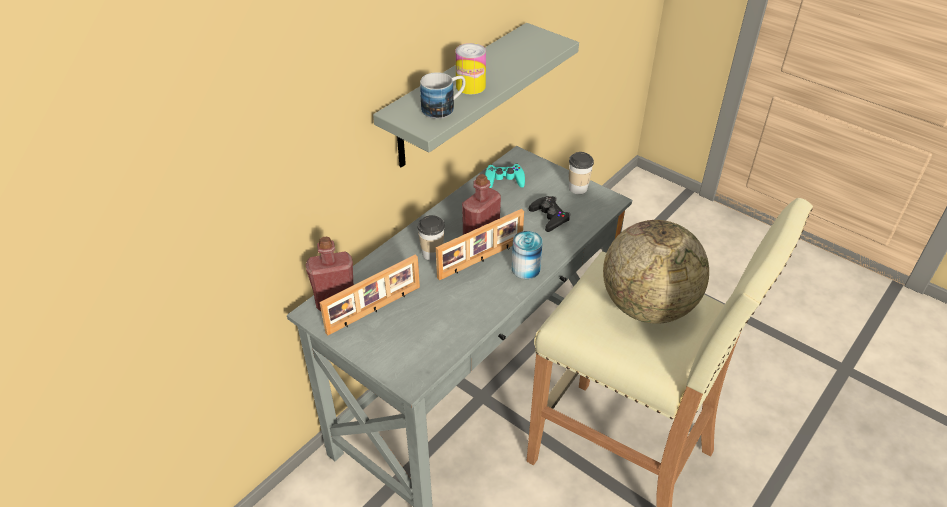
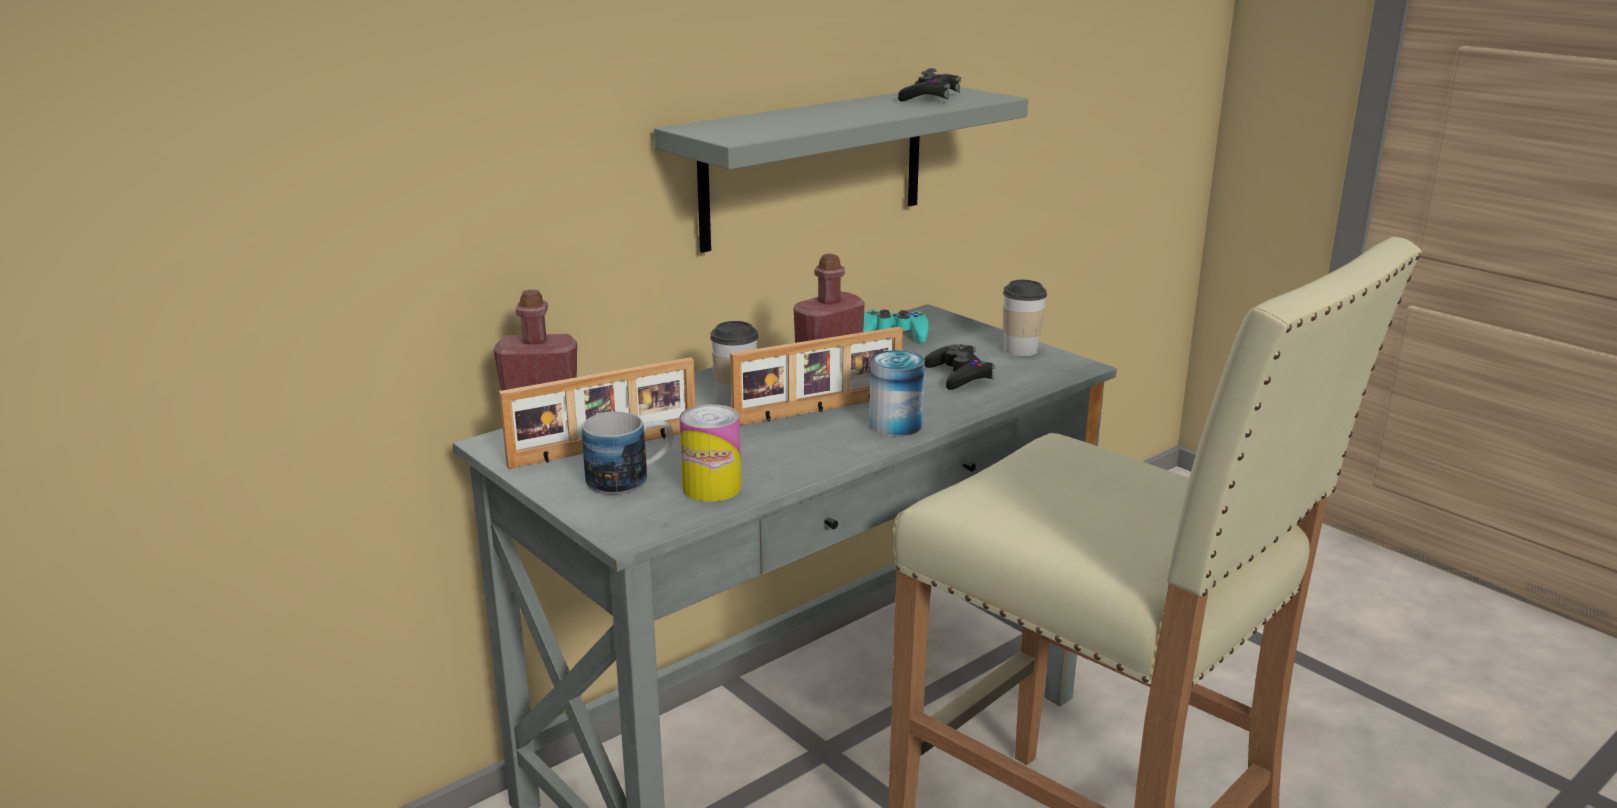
camera: 10 degrees right, 20 degrees down
(444, 108) = (772, 127): mug -> mug (631, 479)
(470, 86) = (827, 116): can -> can (712, 487)
(522, 47) = (930, 97): none -> black game controller
(647, 306) = (1116, 495): globe -> none

